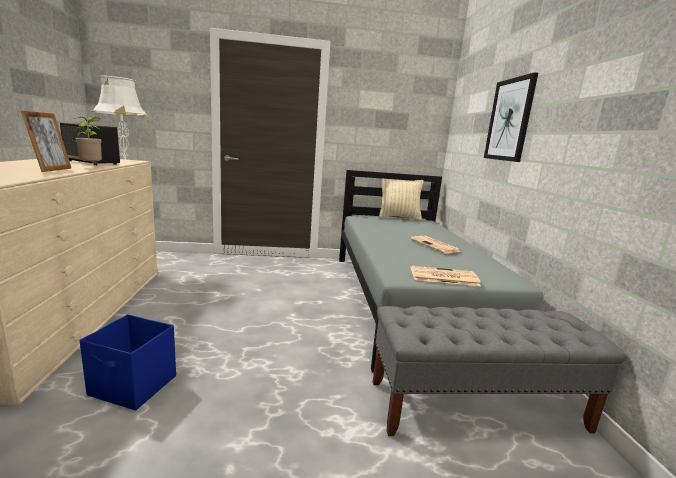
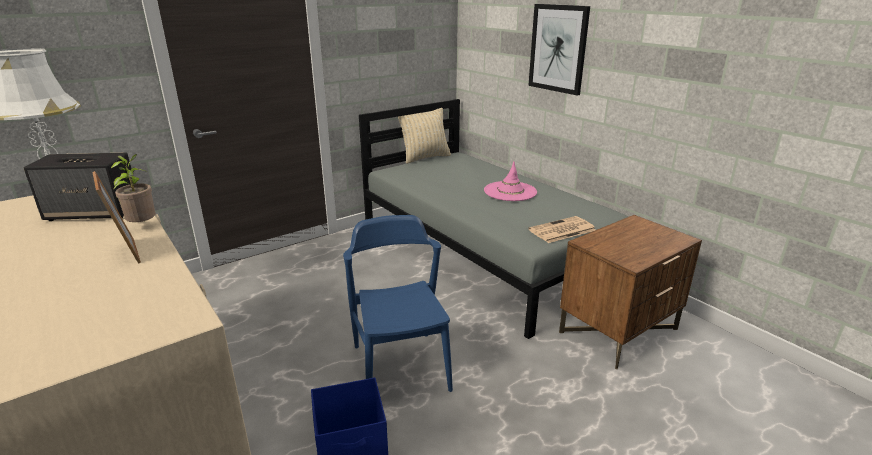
camera: 30 degrees left, 10 degrees up
(245, 346) = (400, 367): none -> blue chair
(436, 245) = (510, 191): newspaper -> pink hat
(477, 405) = (618, 330): grey bench -> brown nightstand

